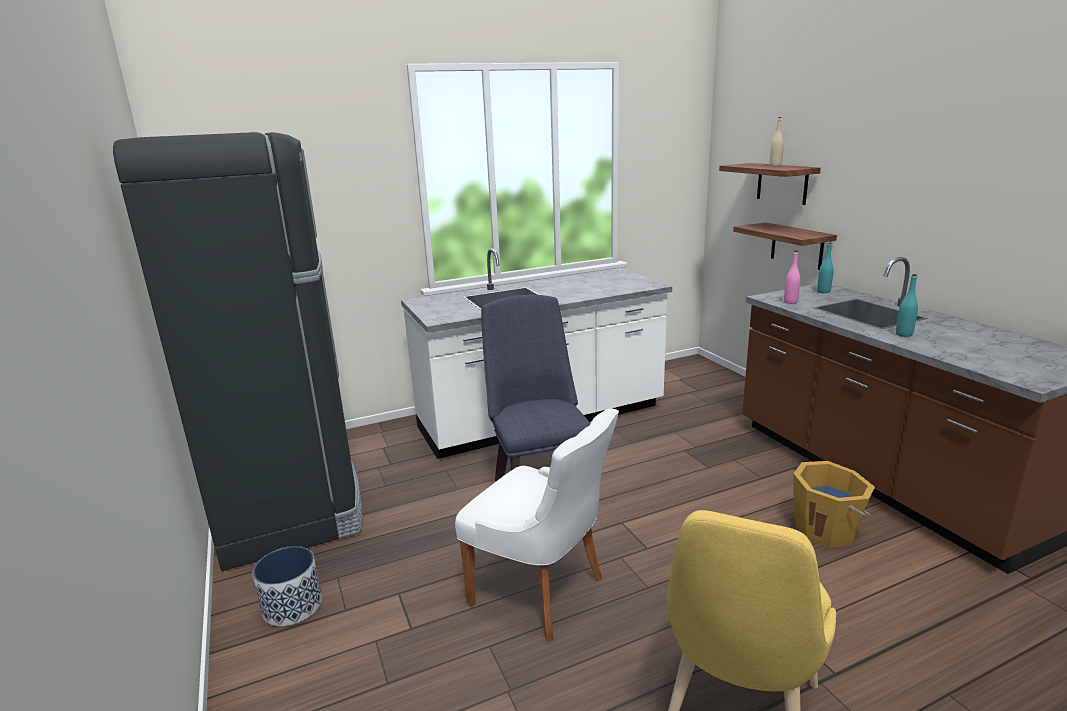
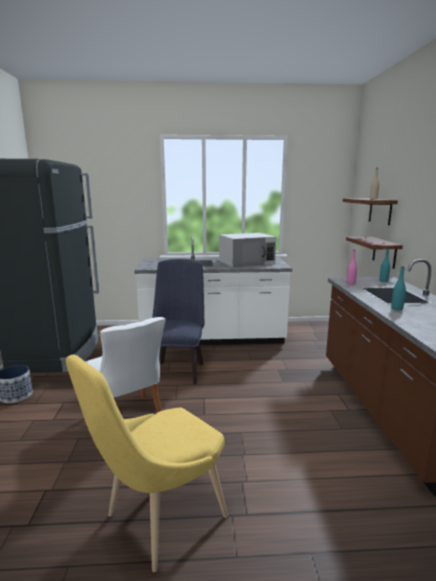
camera: 20 degrees right, 5 degrees down
(588, 284) = (247, 262): none -> white microwave
(827, 530) = (324, 433): orange bucket -> none

